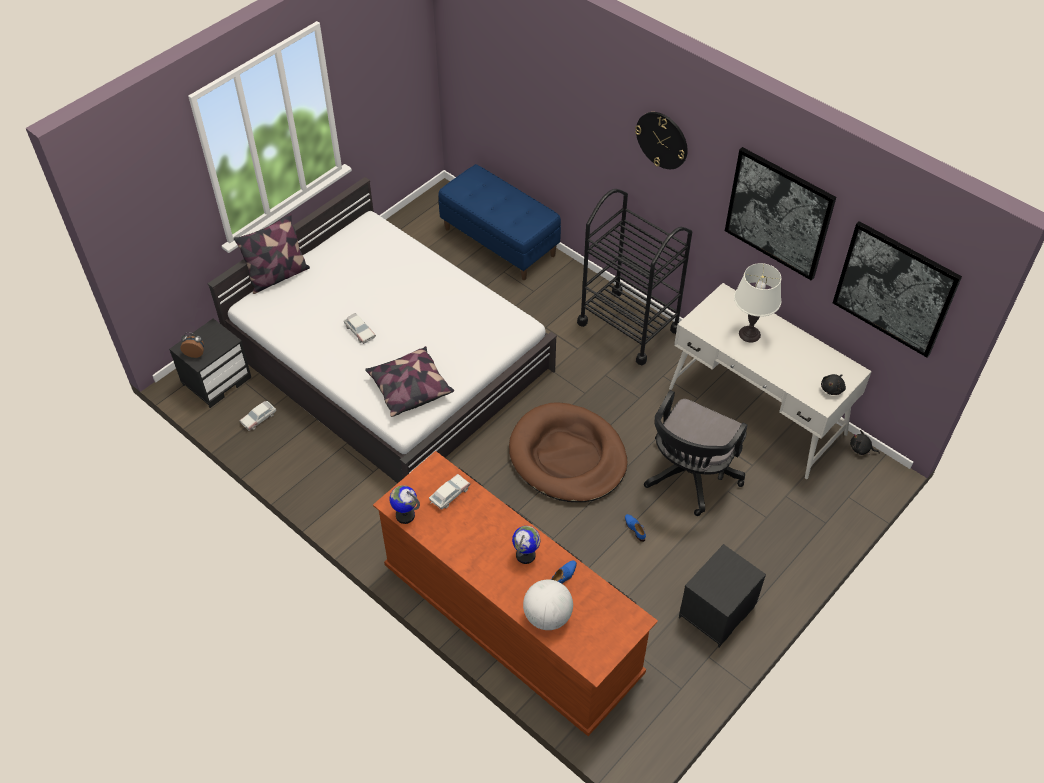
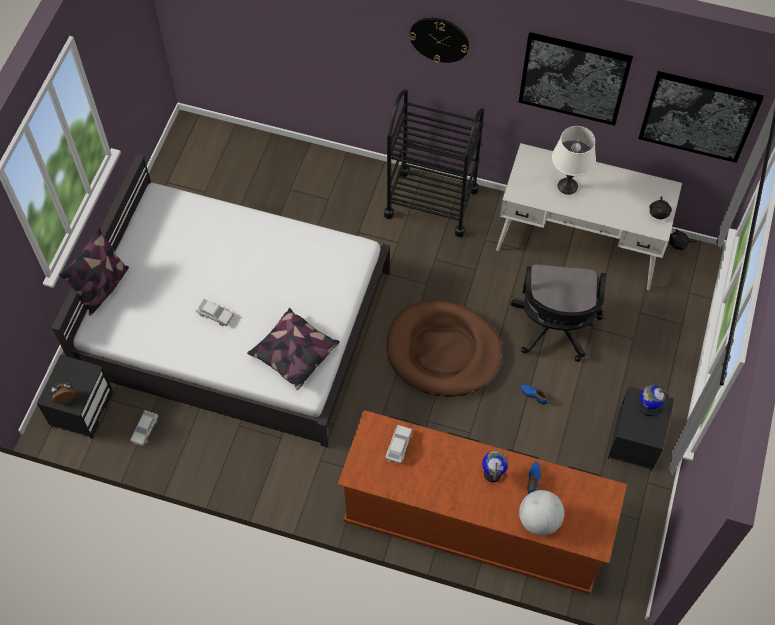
camera: 25 degrees left, 10 degrees up
(405, 515) = (371, 482): globe -> globe (647, 408)
(500, 242) = (270, 159): blue bench -> none

